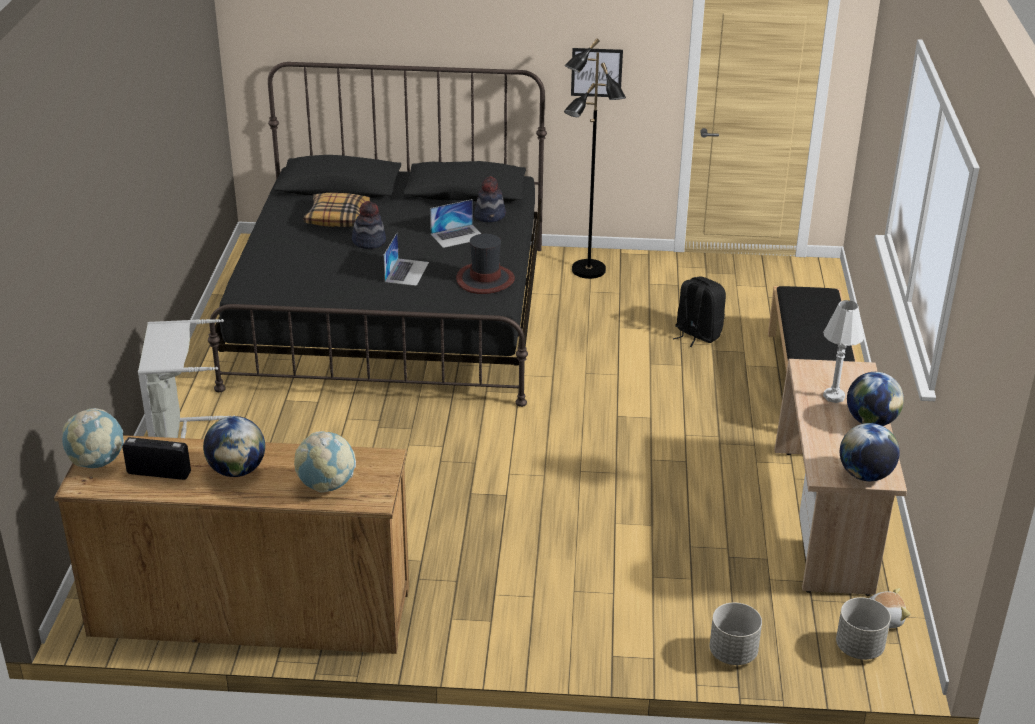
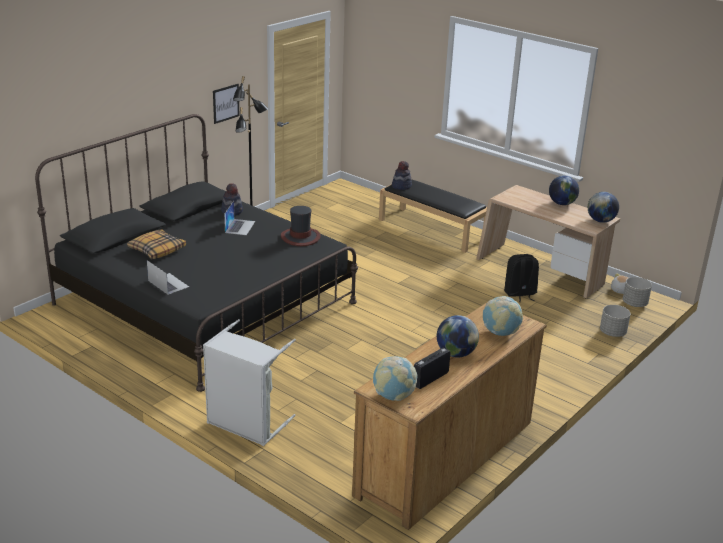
camera: 55 degrees left, 5 degrees down
(369, 241) = (203, 251): hat -> hat (401, 186)
(406, 272) = (257, 253): laptop -> laptop (168, 283)
(696, 334) = (355, 235): black backpack -> black backpack (520, 294)
(834, 396) = (533, 202): white table lamp -> none

